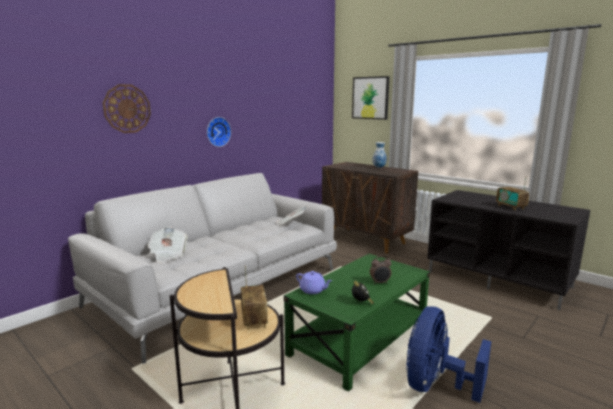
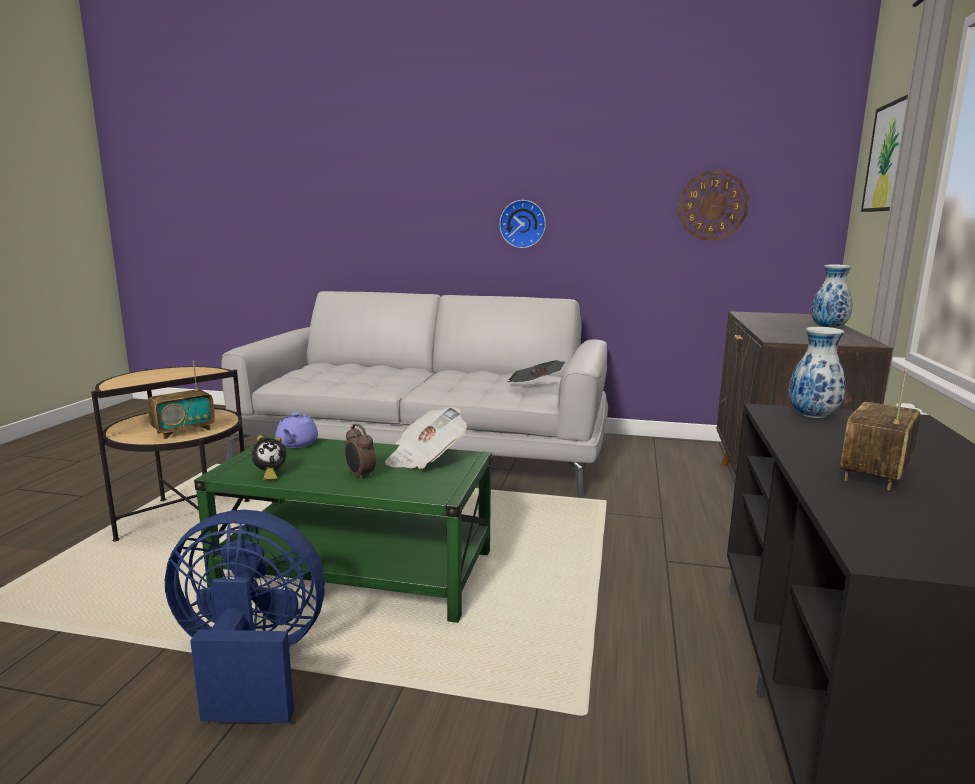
camera: 60 degrees right, 0 degrees up
(127, 108) = (387, 184): wall clock -> wall clock (712, 205)
(168, 254) = (335, 368): newspaper -> newspaper (425, 459)
(453, 198) = (813, 416): none -> vase

